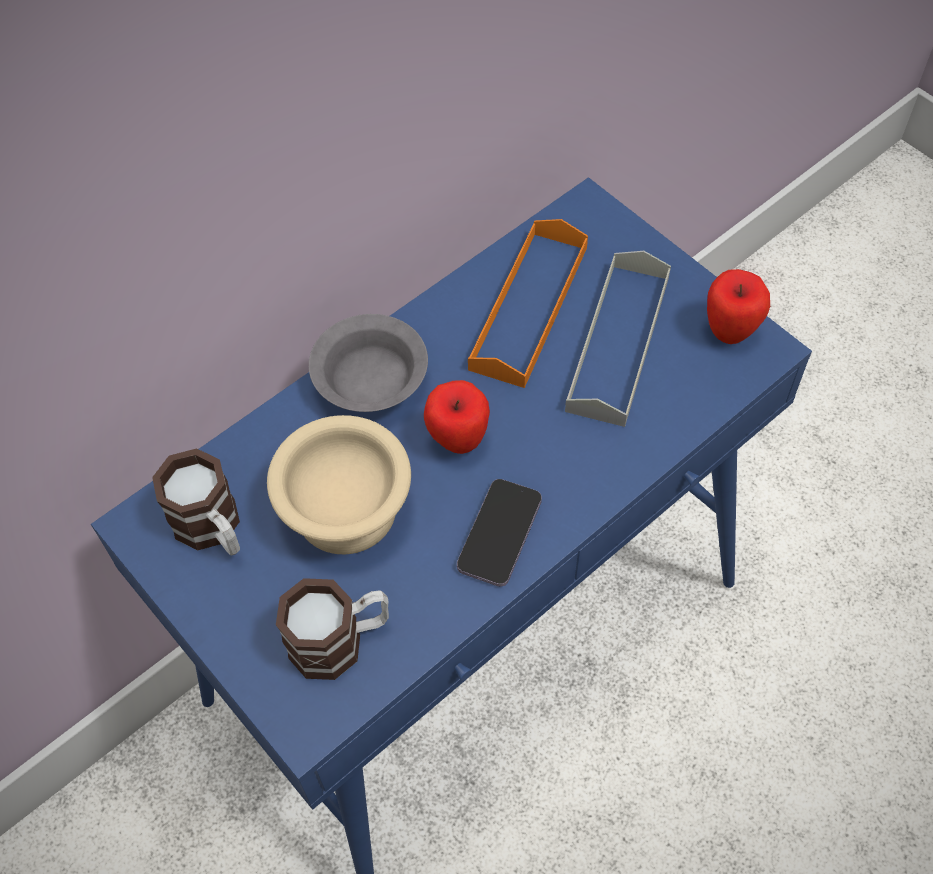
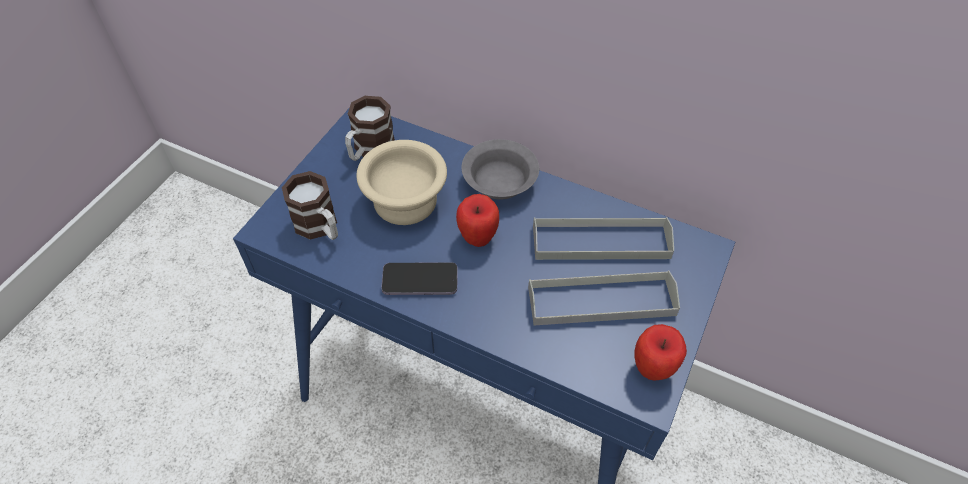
camera: 65 degrees right, 5 degrees down
(529, 307) = (600, 242): orange tray -> grey tray

